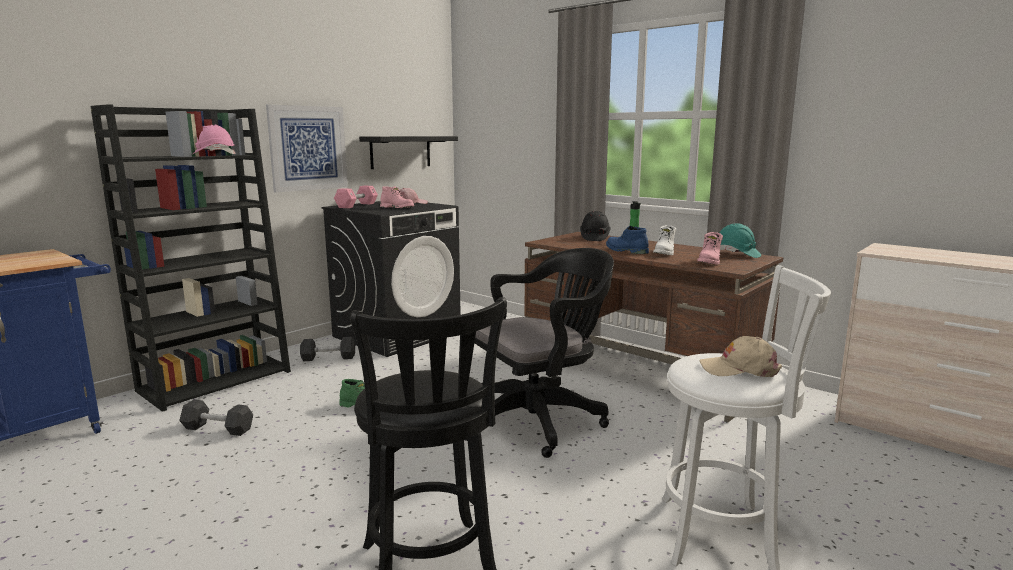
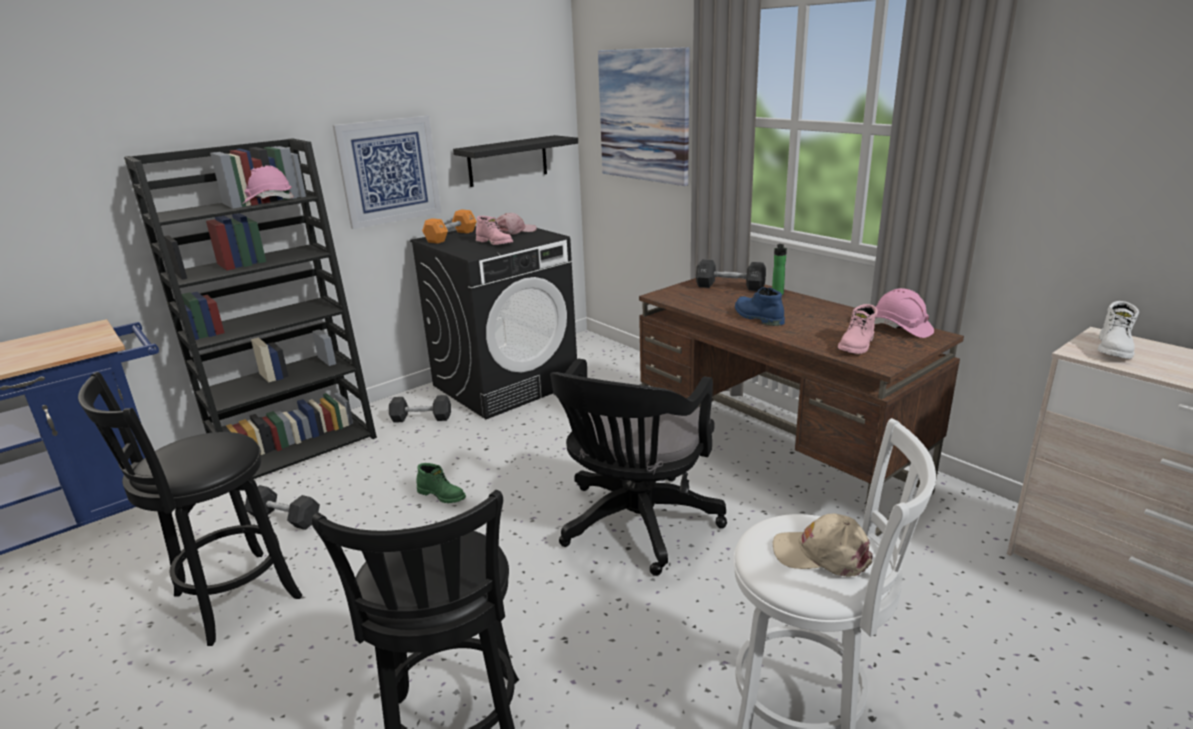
camera: 10 degrees right, 10 degrees up
(179, 488) = (230, 599): none -> black stool
(356, 205) = (451, 236): pink dumbbell -> orange dumbbell
(512, 118) = (644, 116): none -> picture
(540, 419) = (635, 526): black office chair -> black office chair turned 135 degrees clockwise
(594, 238) = (730, 287): black hard hat -> black dumbbell
(665, 253) = (806, 323): white boot -> white boot (1115, 349)
(736, 254) = (901, 328): turquoise hard hat -> pink hard hat

